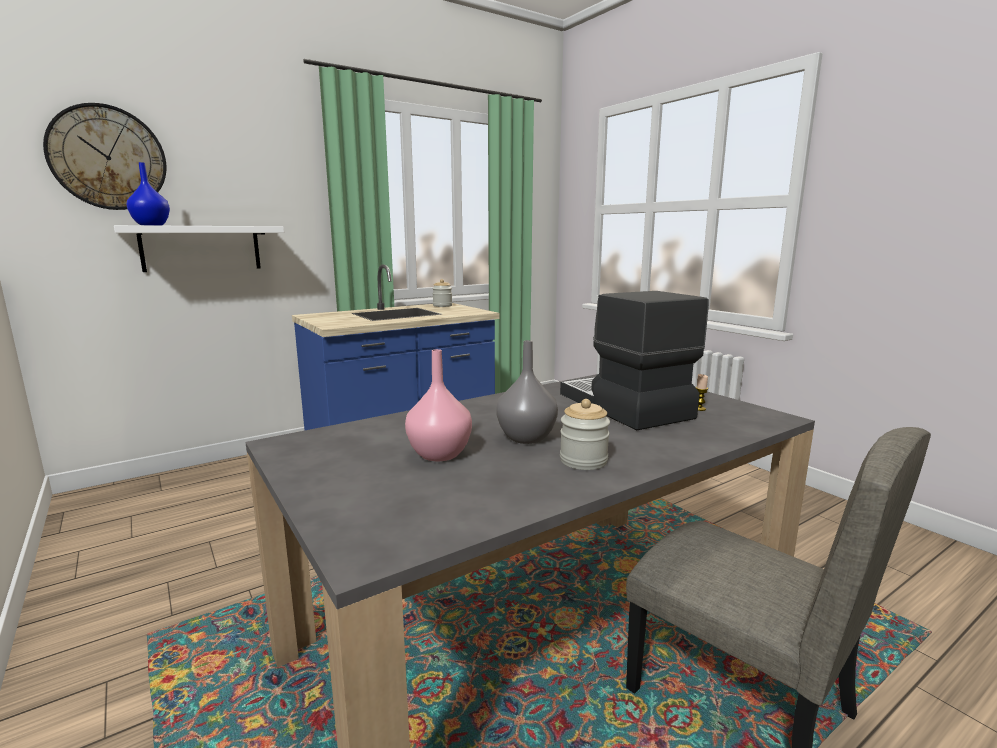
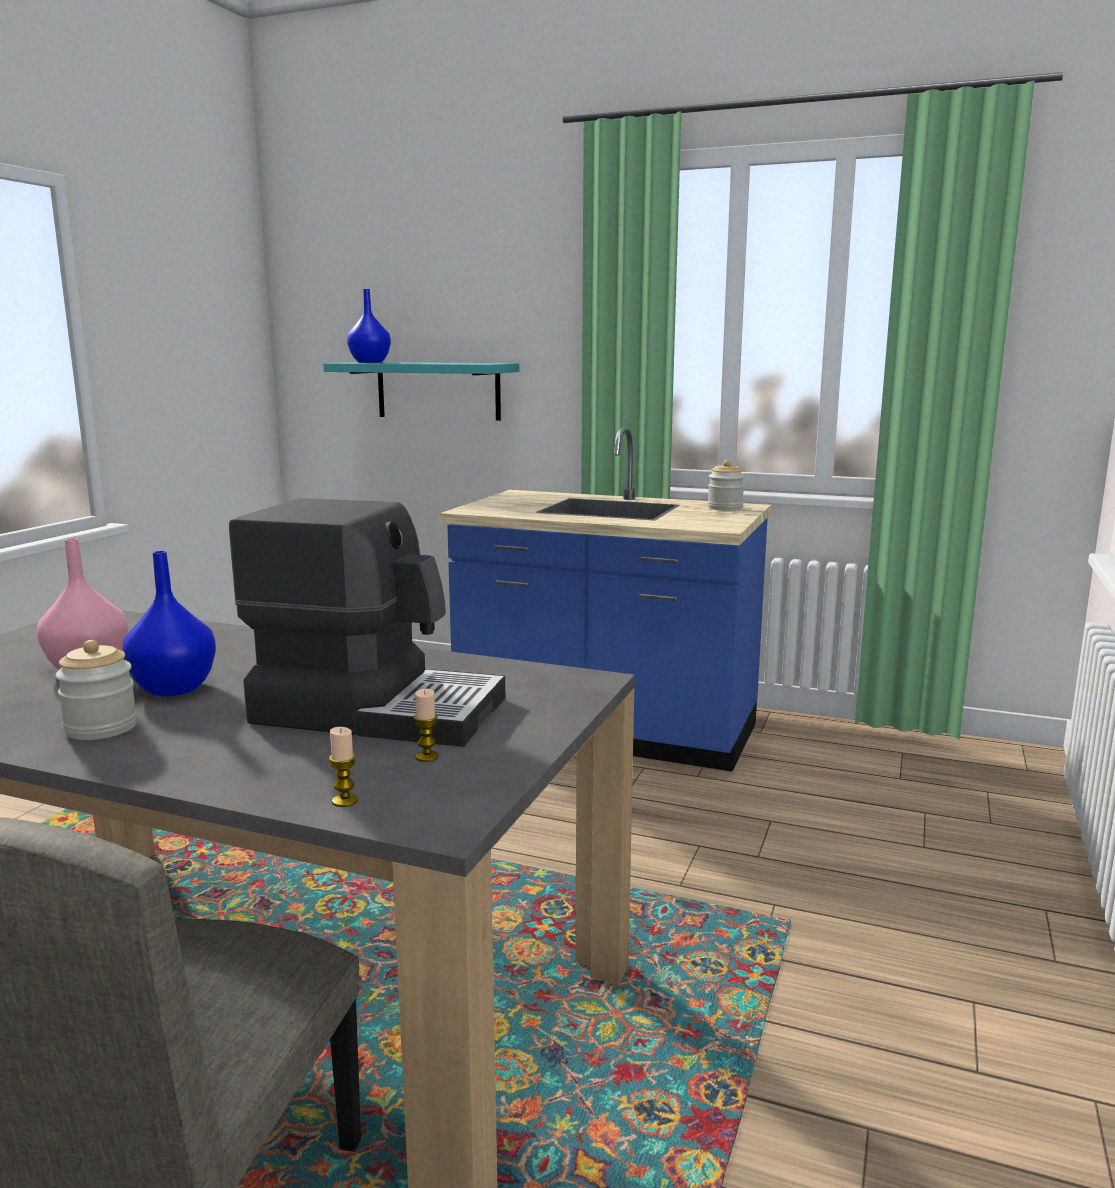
camera: 55 degrees right, 0 degrees up
(108, 158) = (361, 284): wall clock -> none
(201, 248) = (438, 390): white shelf -> turquoise shelf
(525, 438) = (174, 688): grey vase -> blue vase
(623, 406) = (378, 709): coffee machine -> coffee machine turned 75 degrees clockwise
(744, 427) = (345, 801): none -> candle

